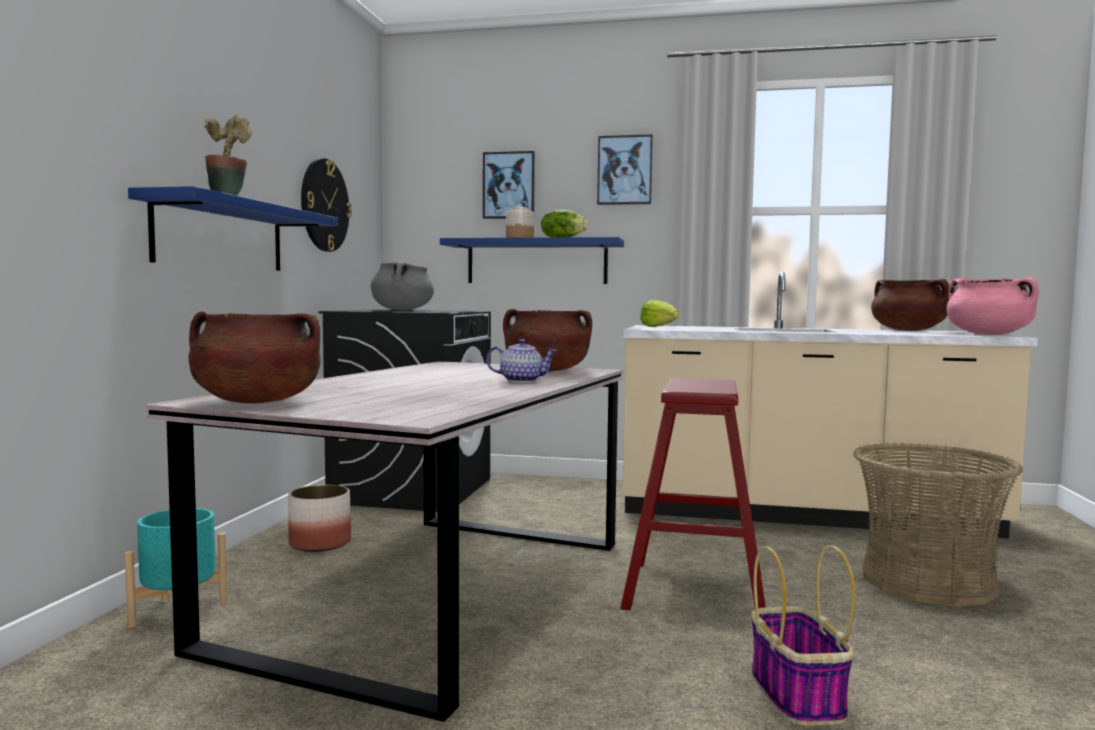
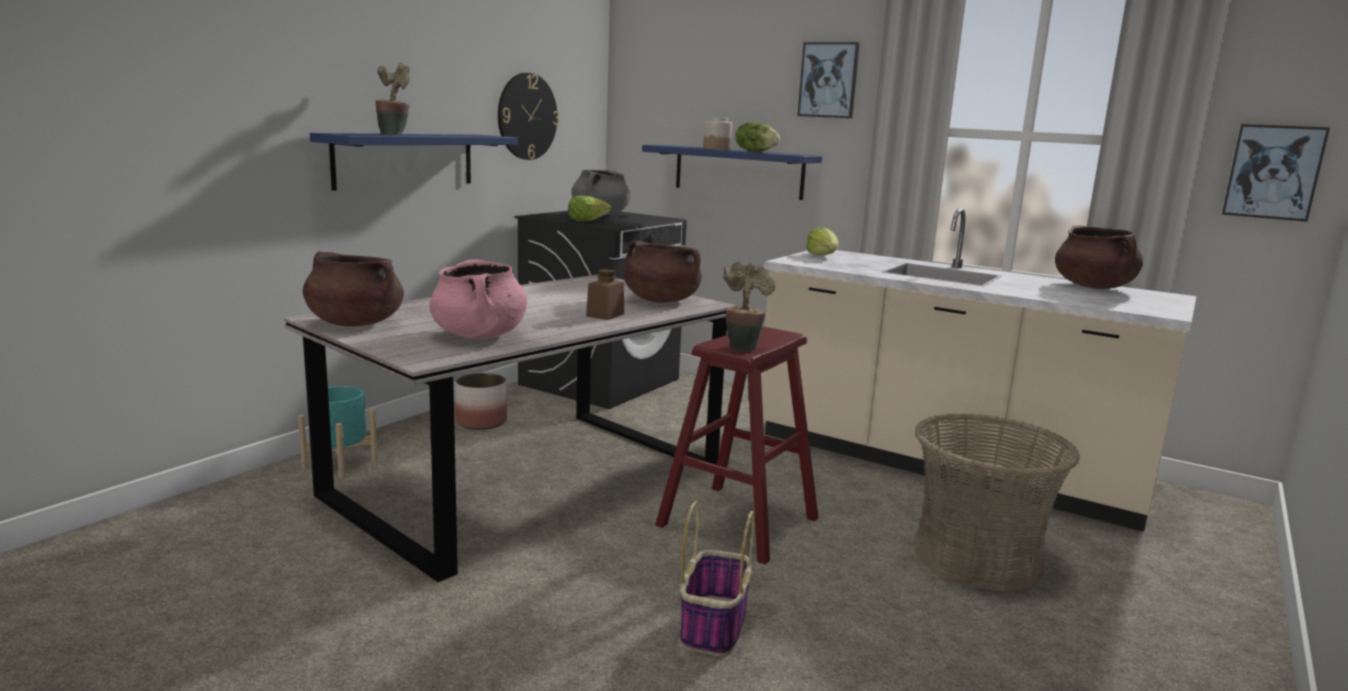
camera: 20 degrees right, 10 degrees up
(404, 311) = (587, 221): none -> lettuce
(509, 185) = (717, 91): picture -> picture (1273, 172)
(522, 380) = (605, 315): teapot -> brown jar
(709, 389) = (742, 347): none -> potted plant
(989, 334) = (1157, 307): pink cooking pot -> pink cooking pot (479, 336)

